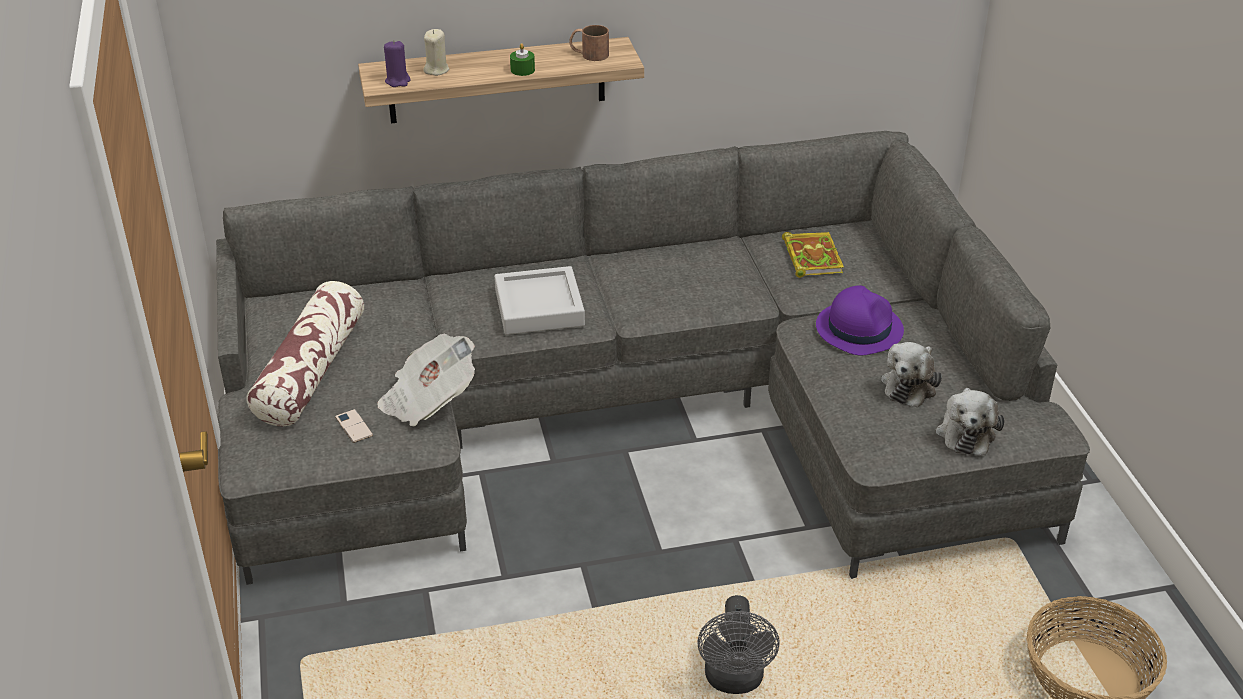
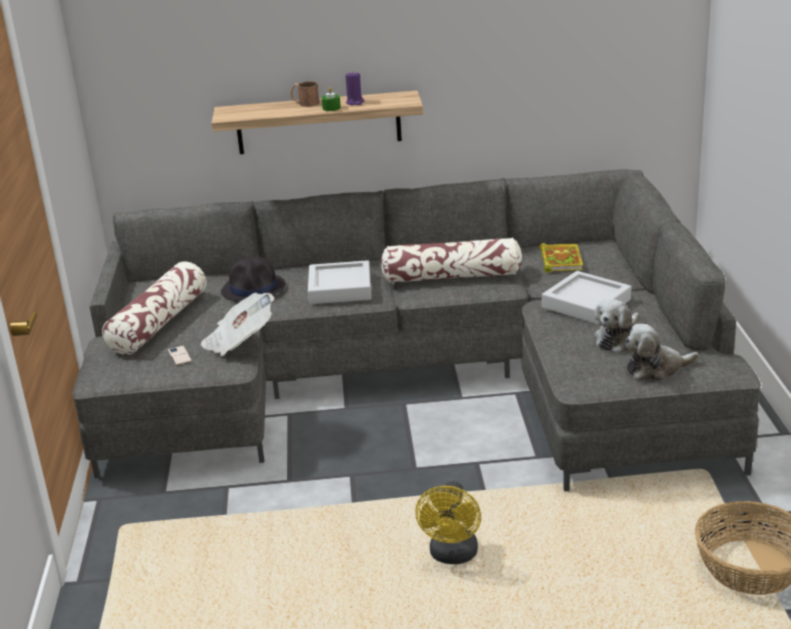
camera: 10 degrees right, 10 degrees down
(398, 81) = (238, 115): purple candle -> purple candle (355, 102)
(424, 309) = (254, 289): none -> black hat
(436, 70) = (269, 109): beige candle -> none
(589, 54) = (384, 99): brown mug -> brown mug (304, 103)
(680, 285) = (452, 276): none -> pillow
(734, 681) = (453, 556): grey fan -> yellow fan
(859, 328) = (586, 304): purple hat -> grey tray
(965, 432) = (656, 369): plush toy -> plush toy turned 60 degrees clockwise

